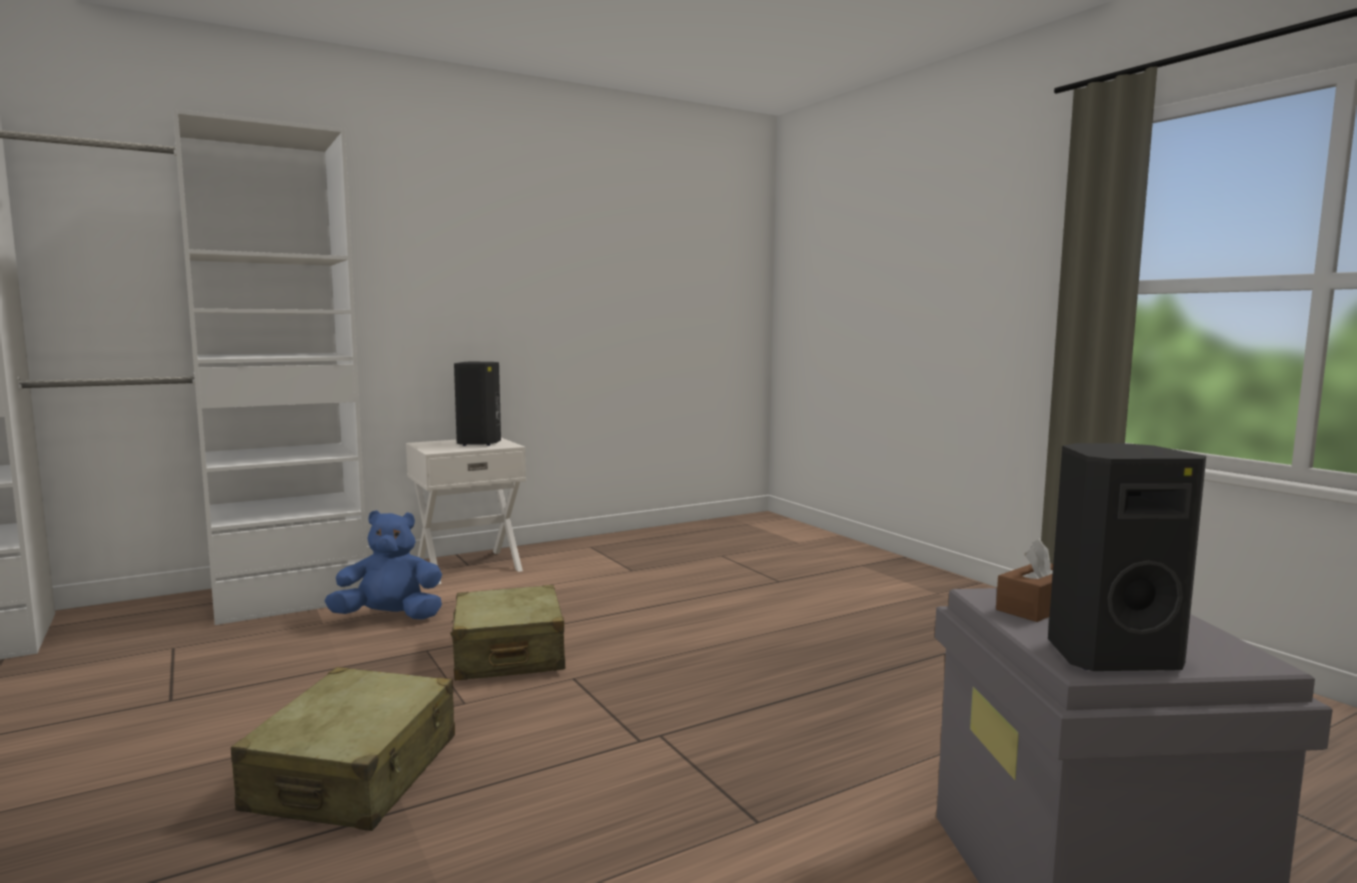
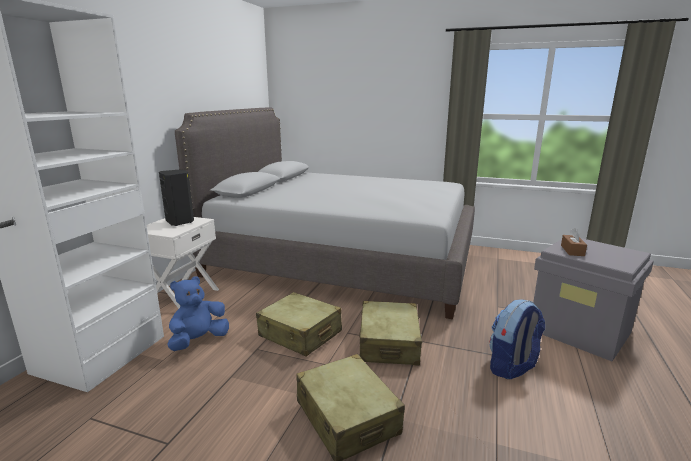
camera: 40 degrees left, 10 degrees up
(603, 716) = (389, 343): none -> beige suitcase
(745, 854) = (512, 367): none -> backpack
(775, 584) = (343, 260): none -> grey bed
(1109, 655) = (618, 262): black speaker -> none

